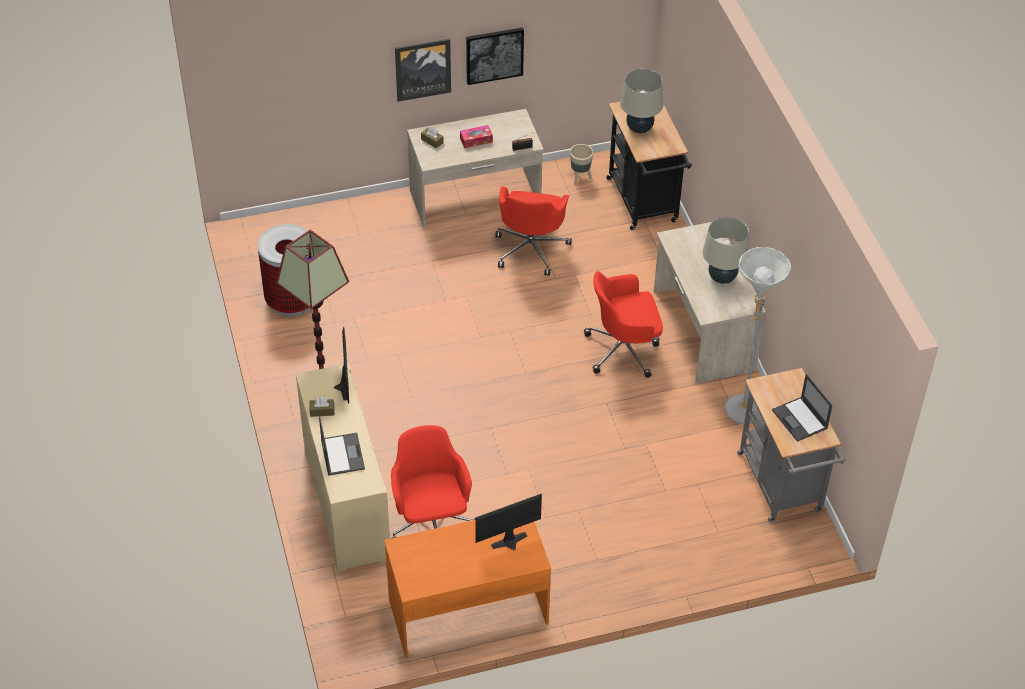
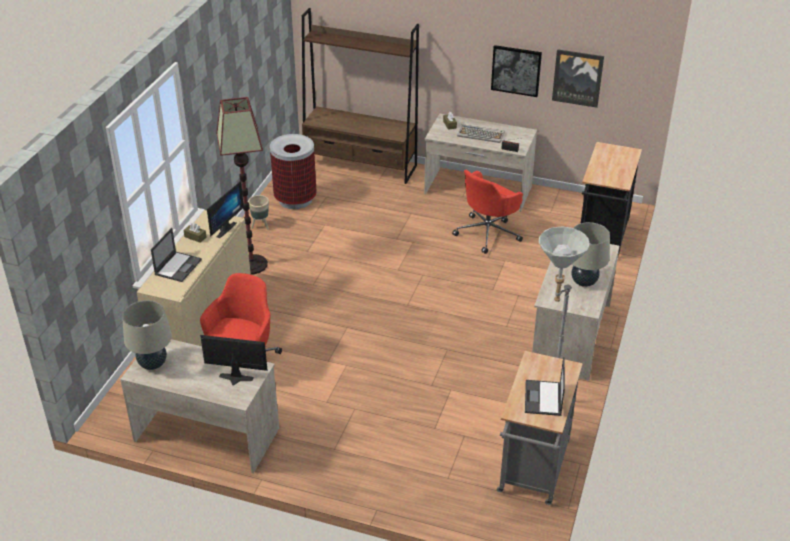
camera: 35 degrees right, 10 degrees down
(321, 222) = (360, 165): none -> brown bookcase
(422, 69) = (457, 63): picture -> picture (577, 78)
(467, 610) = (207, 434): orange desk -> beige desk
(476, 140) = (481, 134): tissue box -> keyboard
(580, 178) = (567, 206): beige planter -> beige planter (260, 226)
(624, 349) = (495, 321): red office chair -> none
(639, 128) = (605, 163): beige table lamp -> beige table lamp (152, 364)

